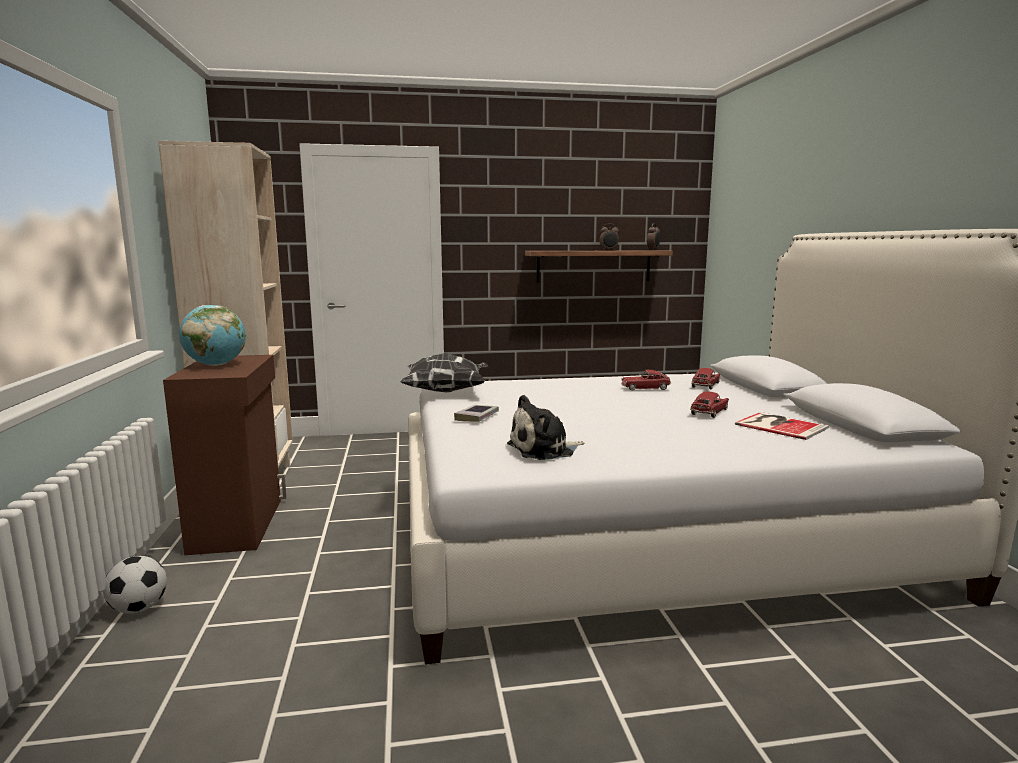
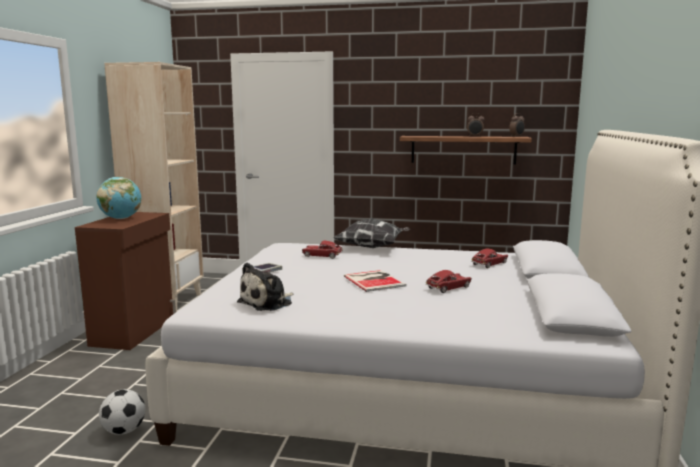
camera: 20 degrees right, 0 degrees up
(138, 609) = (36, 375): football -> football (124, 431)
(447, 392) = (275, 250): pillow -> pillow (373, 247)
(544, 450) = (268, 303): plush toy -> plush toy turned 45 degrees counterclockwise
(645, 388) = (431, 261): toy car -> toy car (322, 256)
(780, 425) = (488, 306): book -> book (374, 280)

